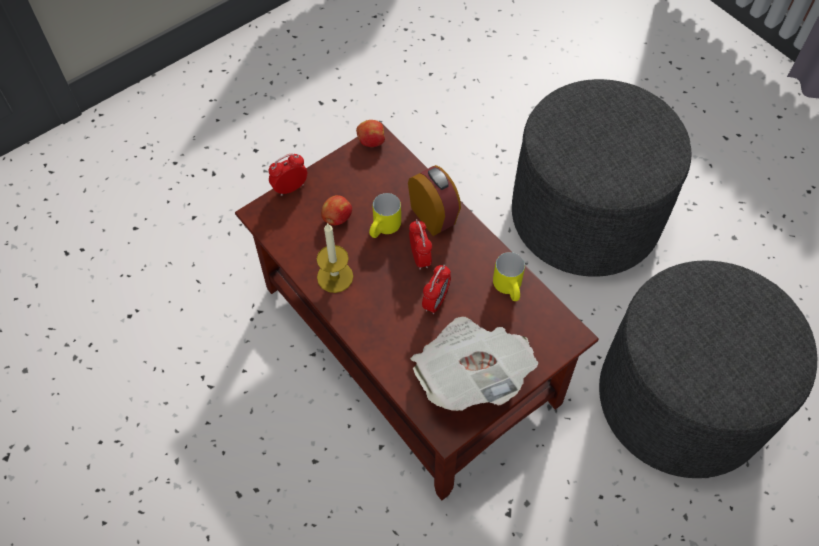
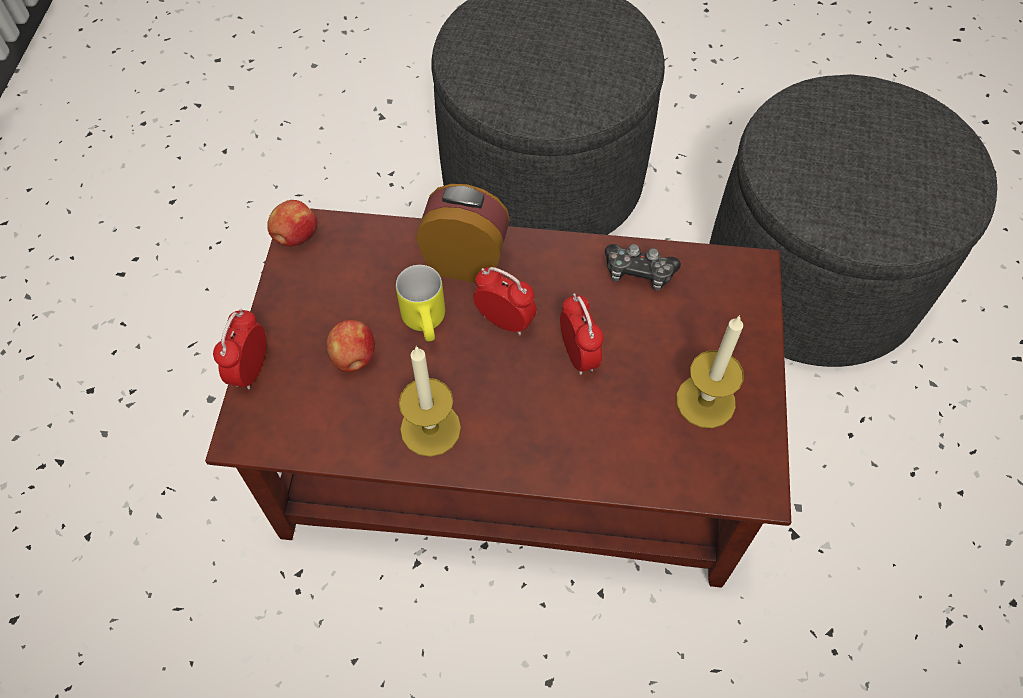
camera: 45 degrees left, 0 degrees up
(470, 373) = (705, 401): newspaper -> candle
(510, 288) = (638, 272): yellow mug -> game controller

